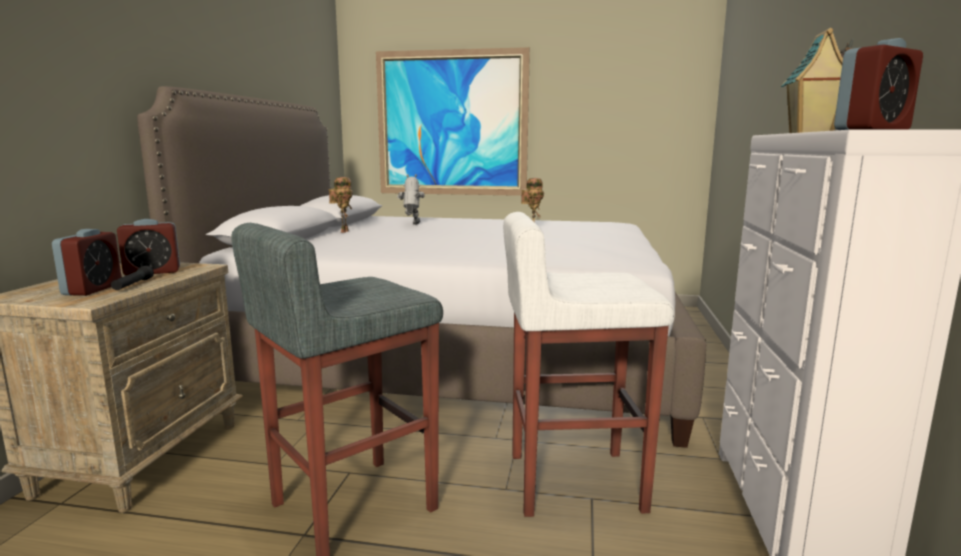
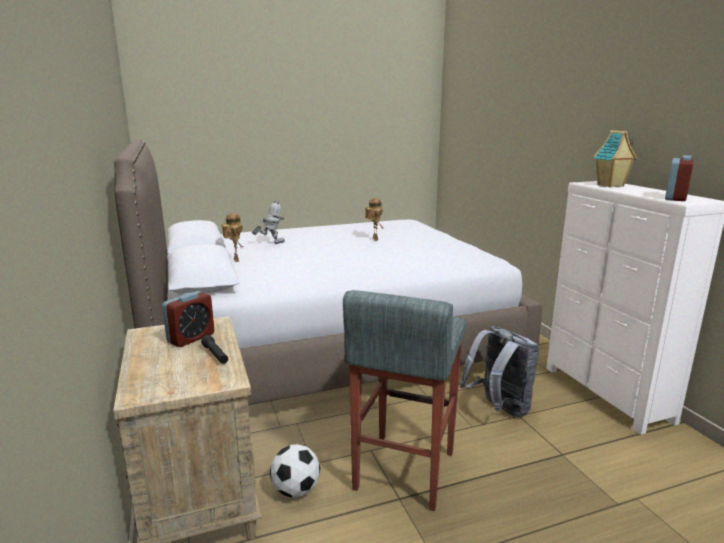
camera: 30 degrees left, 5 degrees up
(92, 289) = (193, 368): alarm clock -> none
(222, 483) = (296, 490): none -> football
(411, 225) = (271, 243): toy robot -> toy robot turned 90 degrees clockwise
(451, 123) = (243, 142): picture -> none
(572, 481) = (499, 409): white stool -> grey backpack

